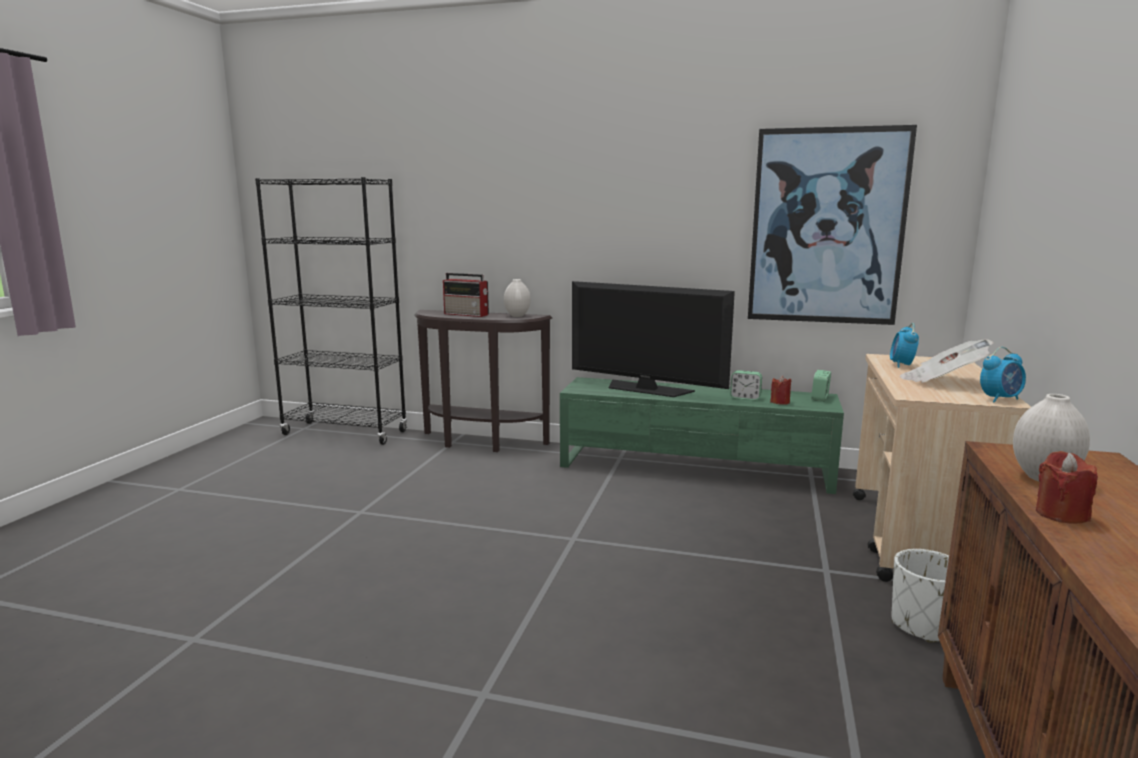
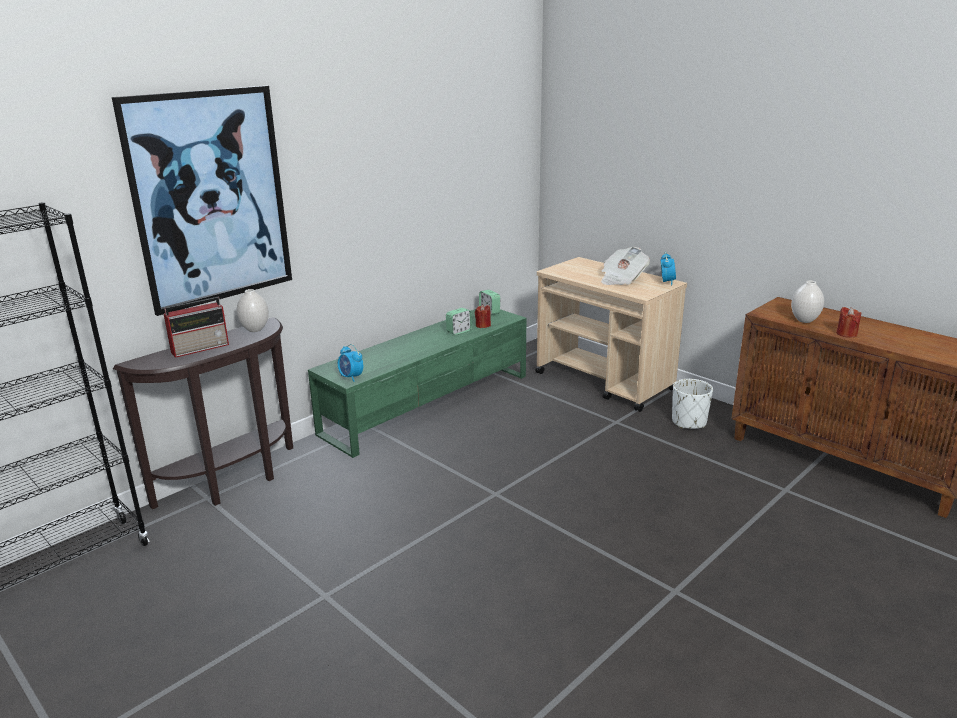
camera: 60 degrees left, 10 degrees up
(646, 389) = (389, 354): television -> none
(827, 227) = (469, 178): picture -> picture (211, 198)
(901, 365) = (576, 274): alarm clock -> alarm clock (351, 377)

